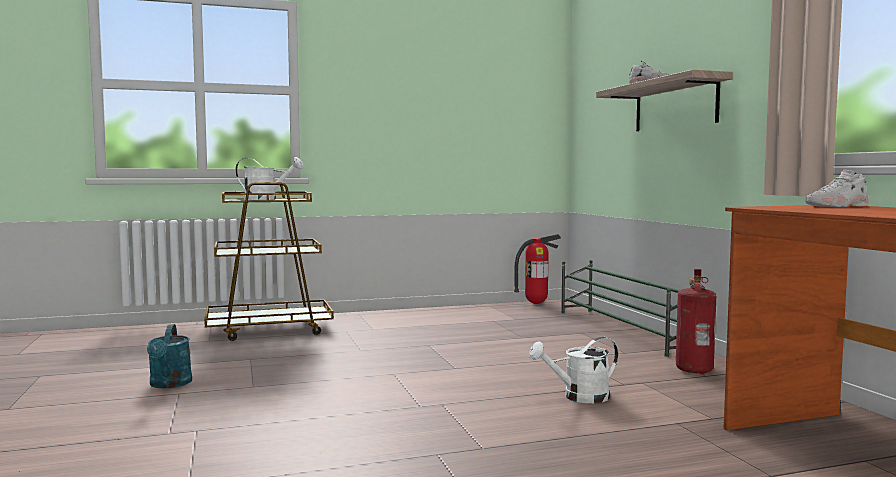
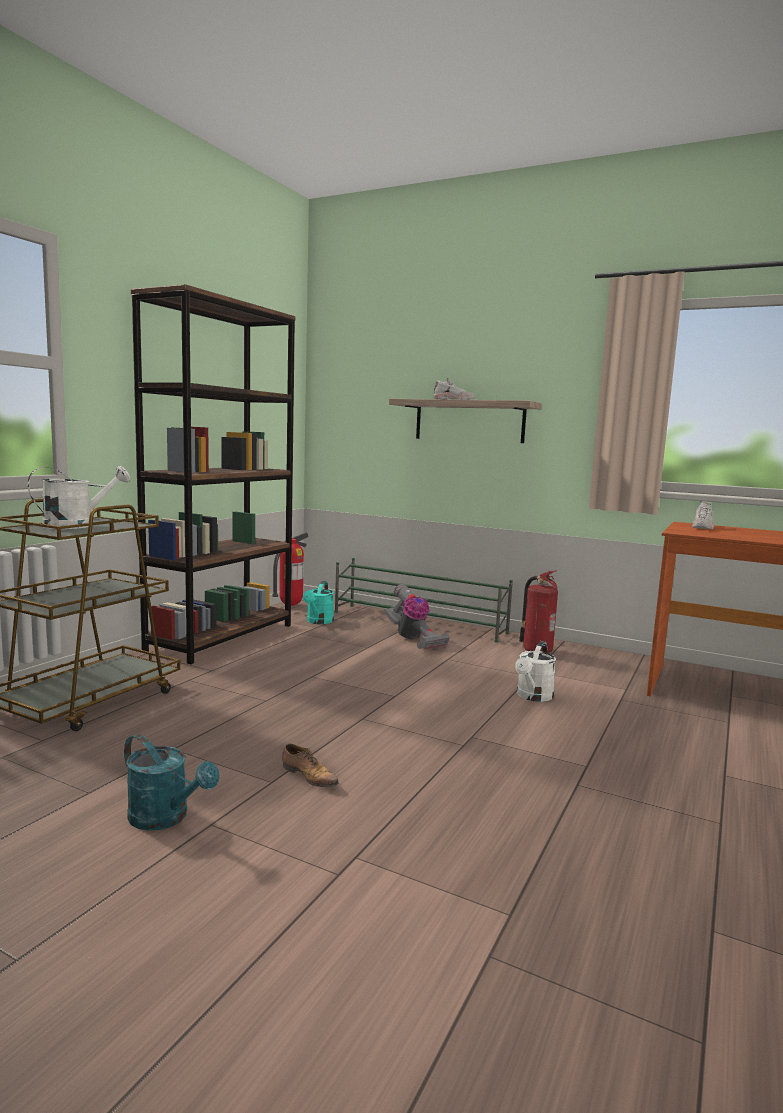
camera: 45 degrees left, 5 degrees up
(277, 390) = (309, 776): none -> shoe
(428, 314) = (222, 637): none -> brown bookcase
(528, 316) = (318, 622): none -> turquoise watering can
(580, 340) = (413, 639): none -> vacuum cleaner

